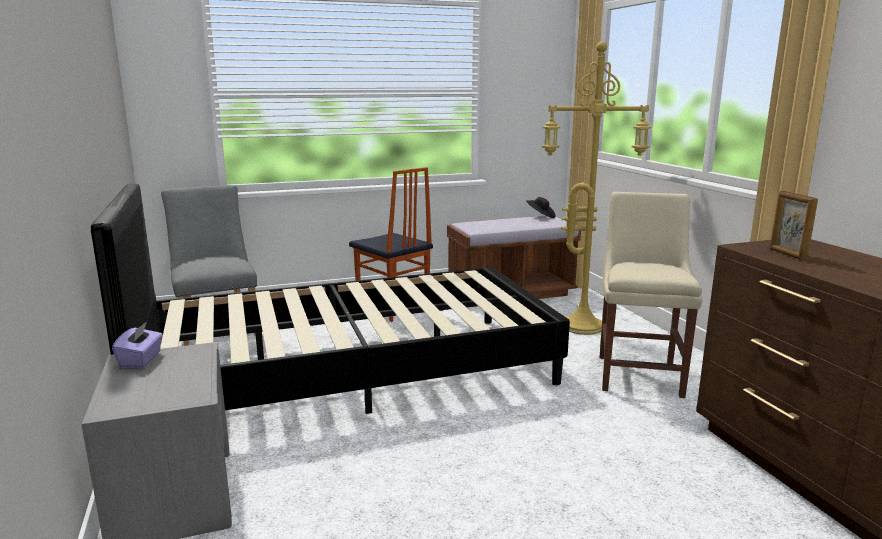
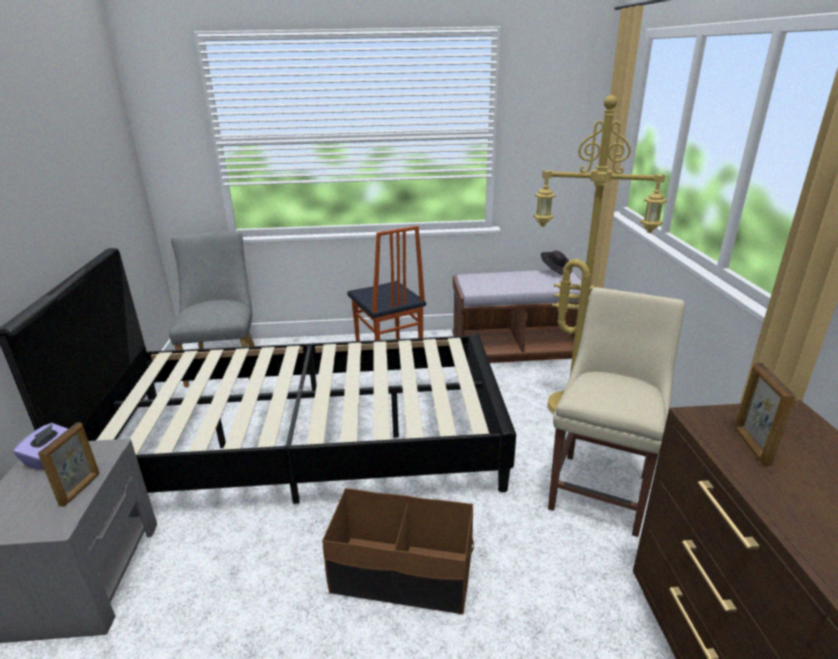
camera: 15 degrees right, 10 degrees up
(197, 374) = (81, 489): none -> picture frame
(501, 446) = (402, 574): none -> brown storage box

